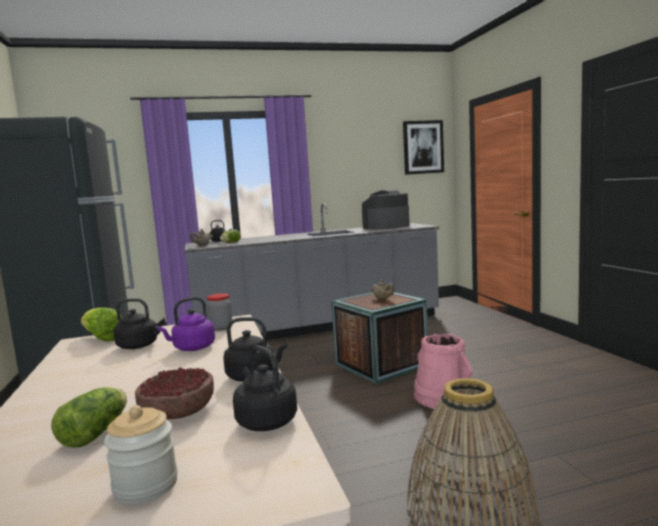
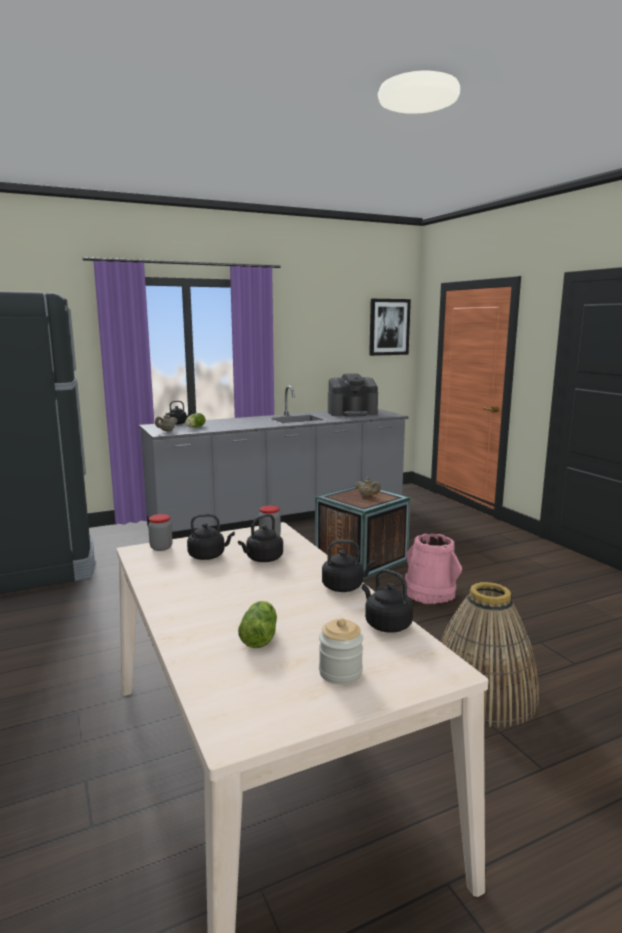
camera: 10 degrees left, 5 degrees up
(102, 339) = (161, 547): lettuce -> jar
(177, 411) = (308, 618): bowl -> none
(192, 348) = (262, 559): purple kettle -> black kettle
(386, 227) = (352, 413): coffee machine -> coffee machine turned 150 degrees counterclockwise

